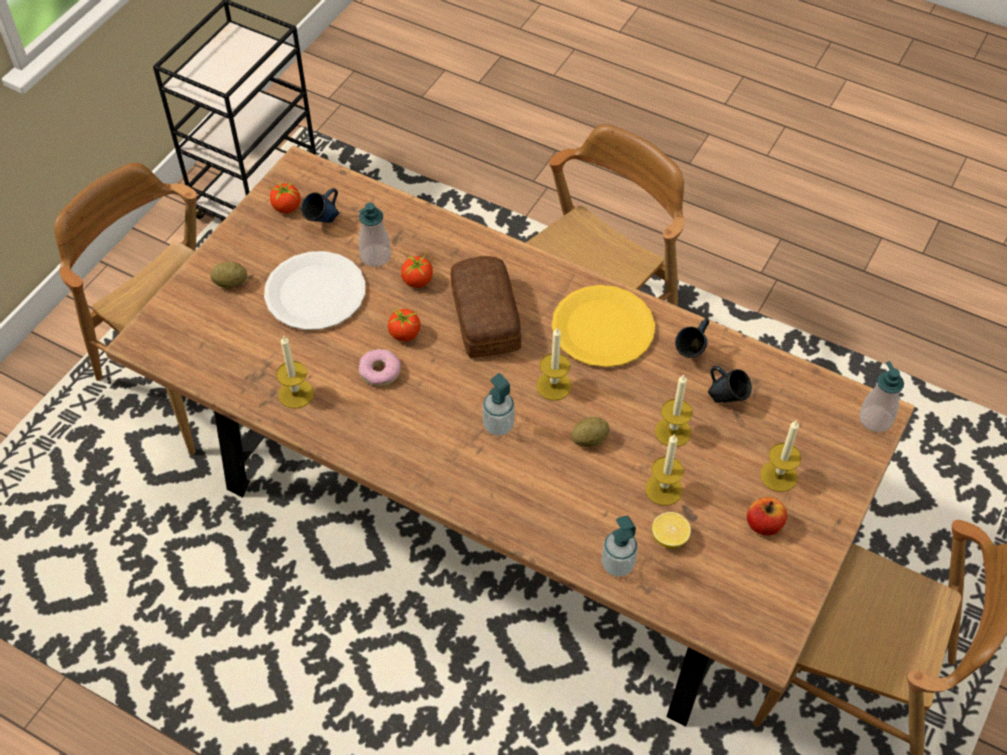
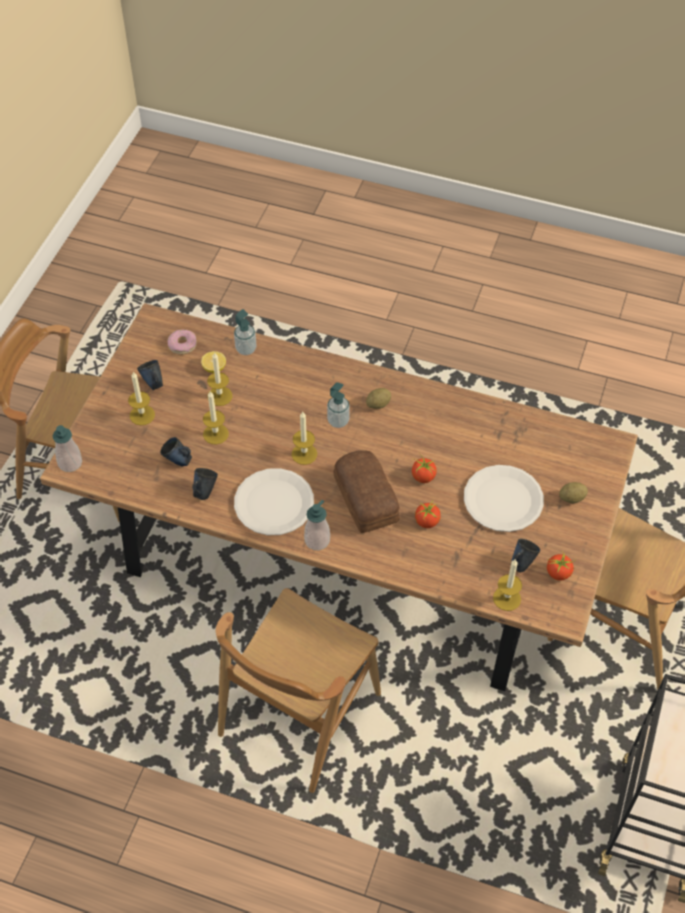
camera: 170 degrees right, 0 degrees up
(296, 394) = (486, 422): candle -> candle (507, 598)
(375, 256) = (467, 538): soap dispenser -> soap dispenser (317, 540)
(380, 372) = (432, 446): donut -> donut (182, 345)
(589, 439) = (273, 420): potato -> potato (378, 404)
(603, 328) = (273, 503): yellow plate -> white plate
(764, 525) = (153, 384): apple -> blue mug

